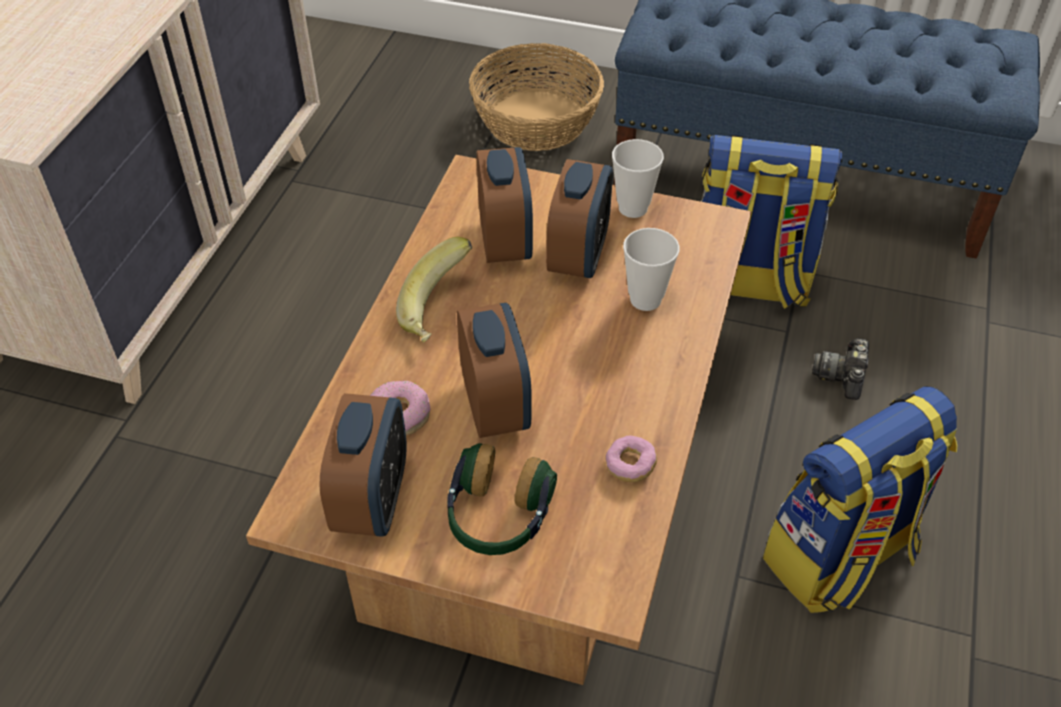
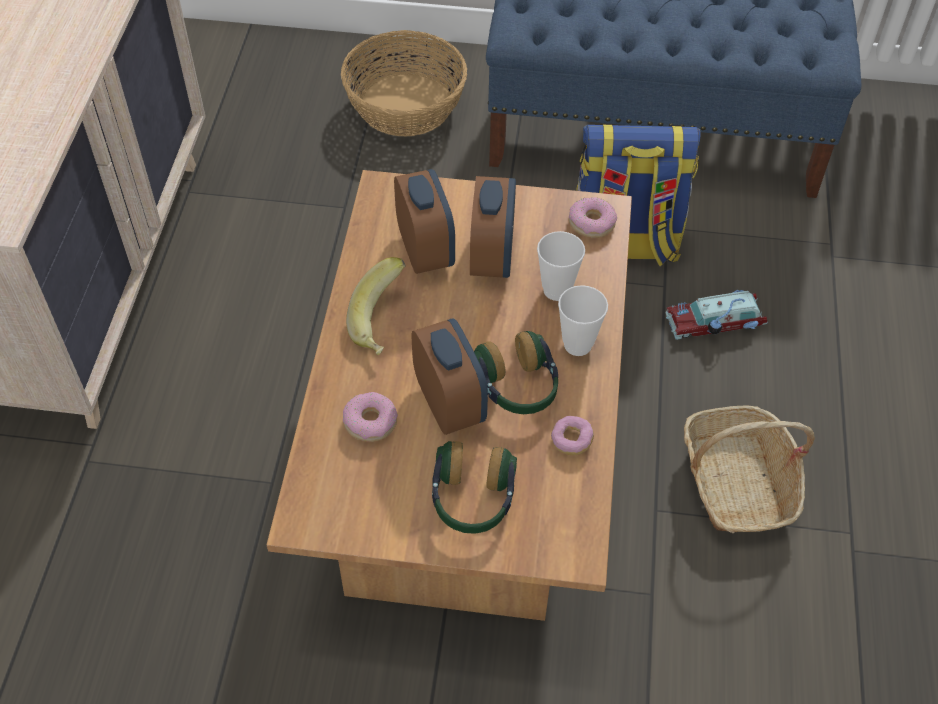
camera: 10 degrees left, 5 degrees up
(372, 500) = (365, 500): alarm clock -> none
(578, 398) = (518, 387): none -> headphones
(633, 208) = (530, 205): cup -> cup (577, 345)
(699, 234) = (591, 223): none -> donut
(840, 558) = (737, 483): backpack -> basket
(842, 376) = (717, 322): camera -> toy car

